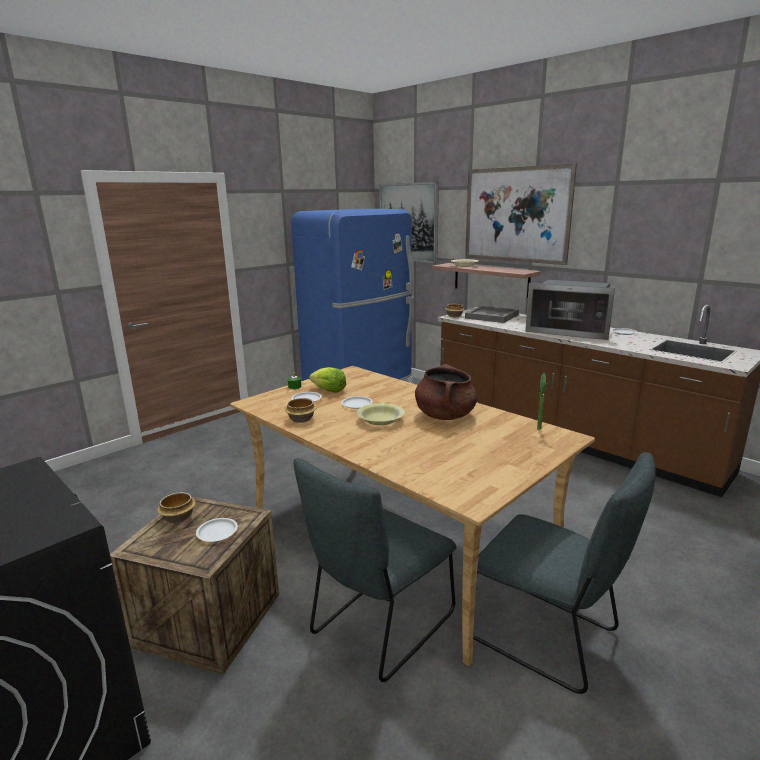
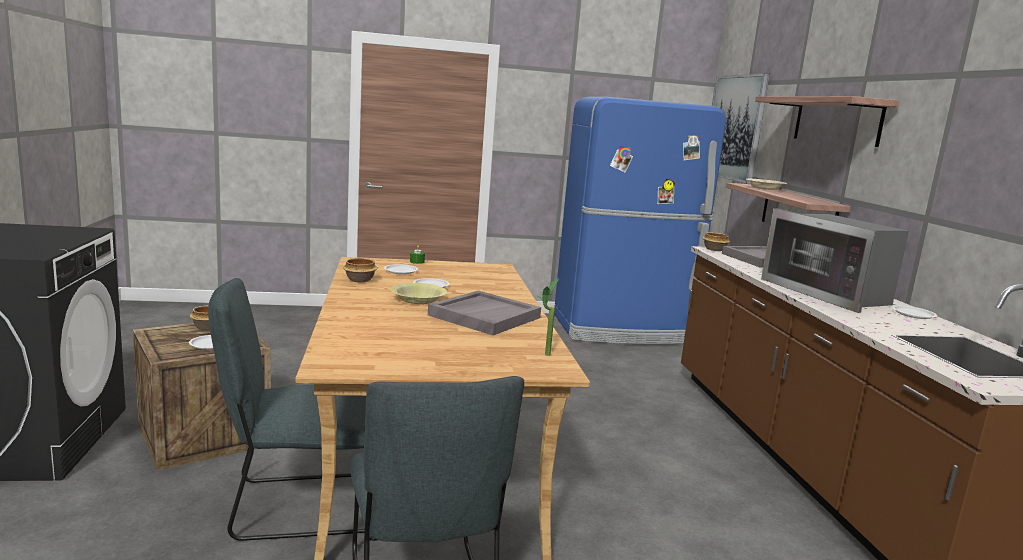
camera: 35 degrees right, 5 degrees down
(329, 391) = (436, 272): lettuce -> none
(444, 415) = (484, 316): brown cooking pot -> grey tray
(516, 215) = (836, 121): picture -> shelf

